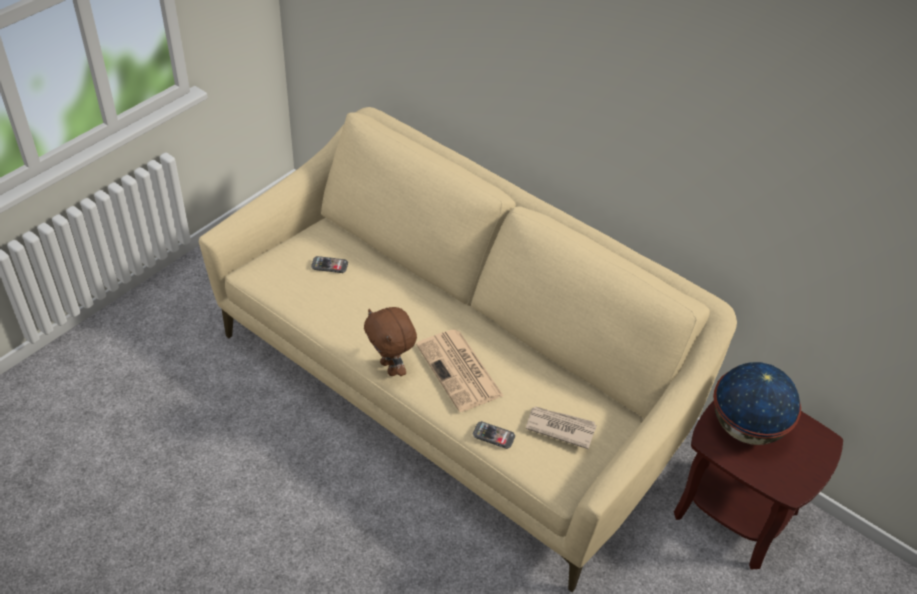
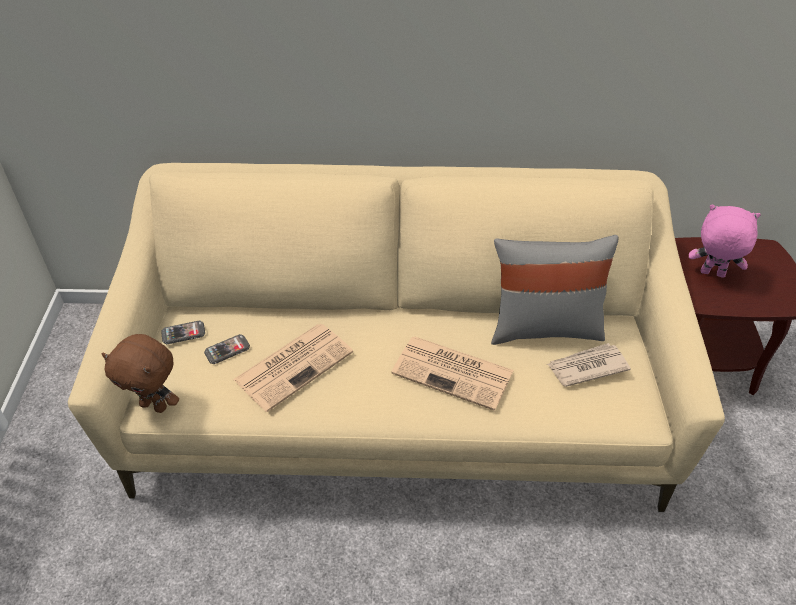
camera: 35 degrees left, 0 degrees up
(361, 300) = (294, 365): none -> newspaper
(390, 368) = (389, 411): brown plush toy -> brown plush toy (155, 405)
(493, 436) = (544, 412): phone -> phone (183, 333)
(563, 383) = (544, 327): none -> grey pillow
(745, 428) = (712, 274): globe -> pink plush toy

